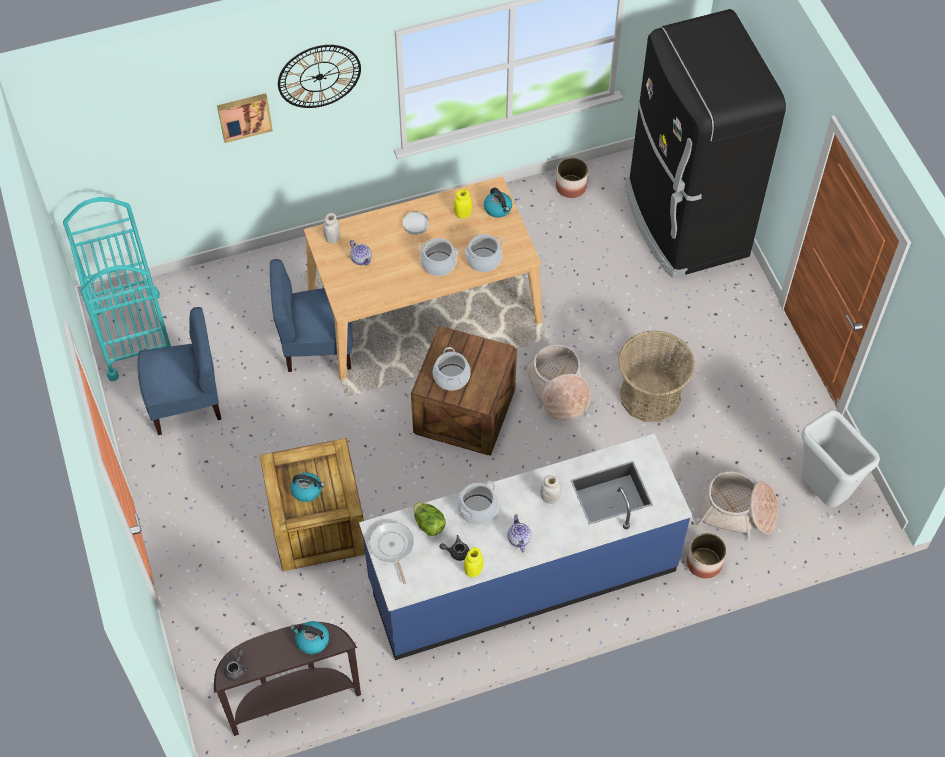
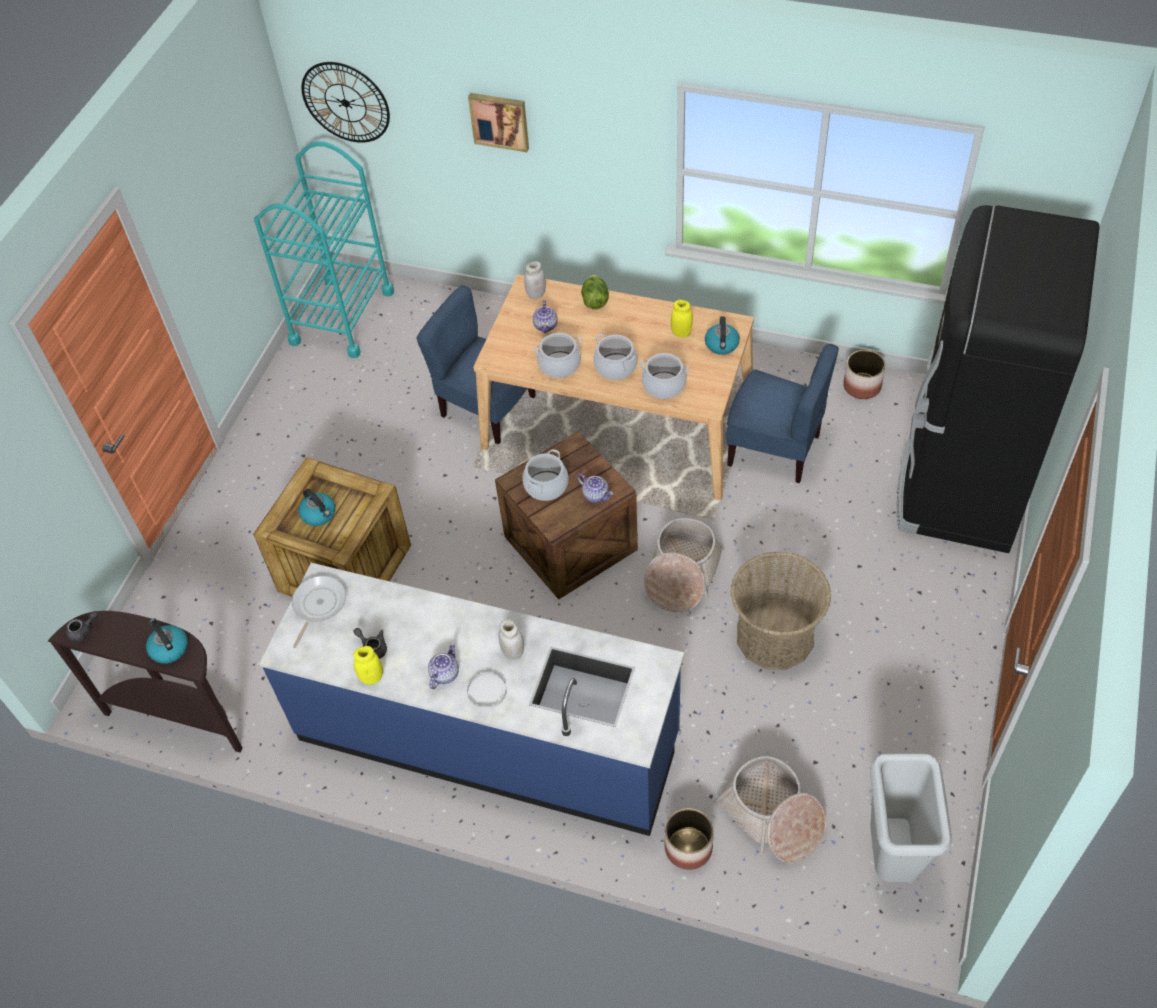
camera: 40 degrees right, 5 degrees down
(186, 402) = (333, 395): blue chair -> blue chair (774, 449)
(319, 76) = (585, 106): wall clock -> wall clock (345, 102)
(415, 224) = (626, 320): white plate -> white plate (487, 691)
(429, 524) = (372, 604): lettuce -> lettuce (595, 301)
(477, 509) = (431, 619): cooking pot -> cooking pot (559, 365)
(491, 364) = (596, 495): none -> teapot

